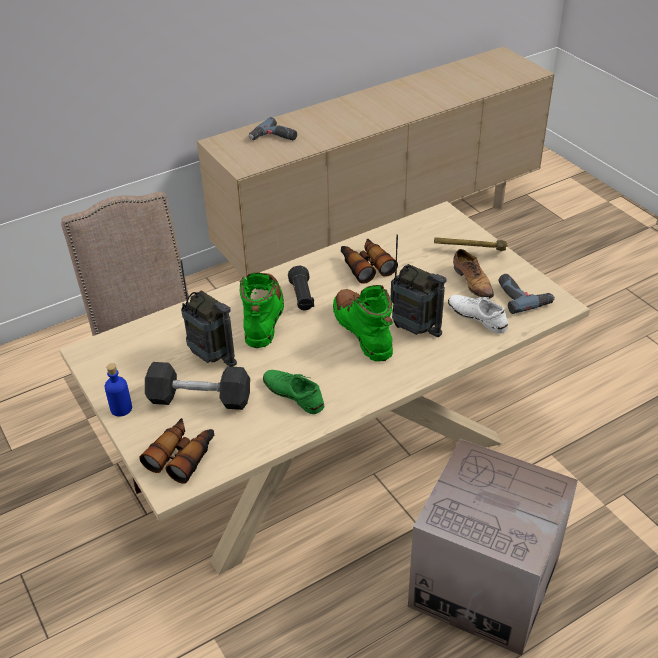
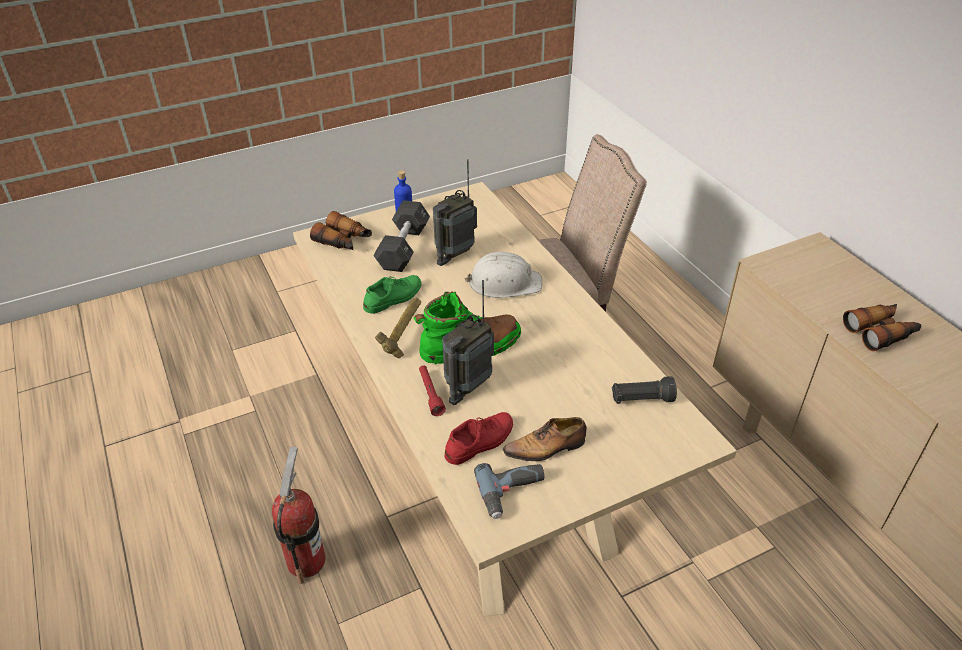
camera: 95 degrees right, 0 degrees up
(263, 317) = (504, 283): green boot -> white hard hat
(273, 138) = (844, 288): power drill -> none
(302, 297) = (532, 308): black flashlight -> black flashlight (641, 399)
(366, 266) = (584, 358): binoculars -> binoculars (880, 332)
(430, 350) = (430, 394): none -> red flashlight
(469, 252) = (612, 455): hammer -> hammer (403, 333)
(477, 316) = (480, 442): white shoe -> red shoe
(484, 583) = (306, 560): cardboard box -> fire extinguisher

